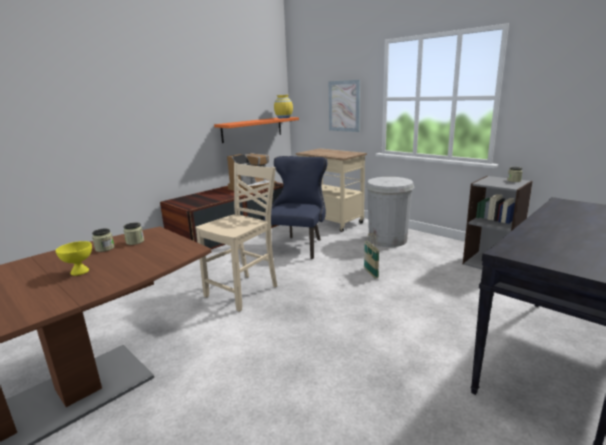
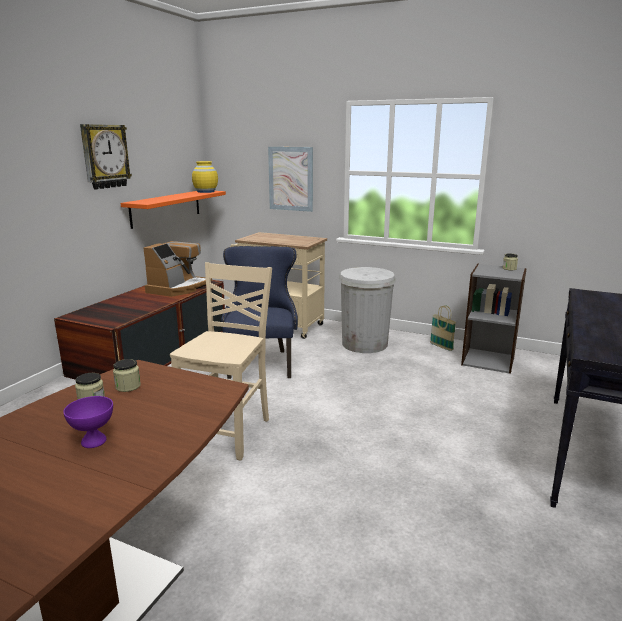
camera: 20 degrees left, 0 degrees up
(79, 272) = (93, 442): yellow bowl -> purple bowl
(202, 91) = (105, 156): none -> wall clock
(371, 273) = (371, 388): basket -> basket (441, 347)

